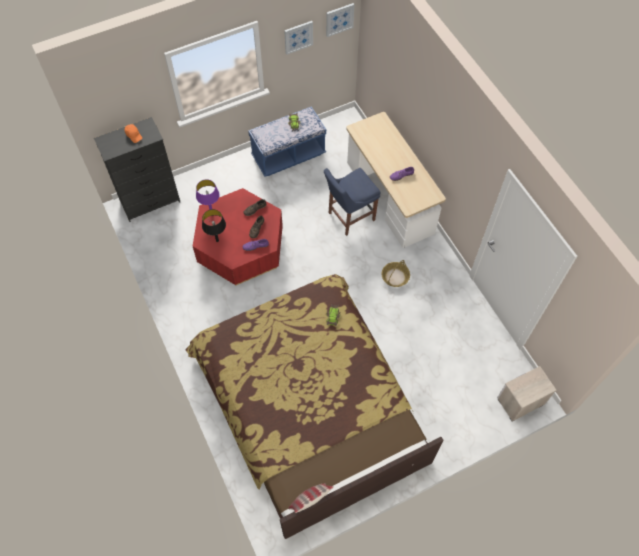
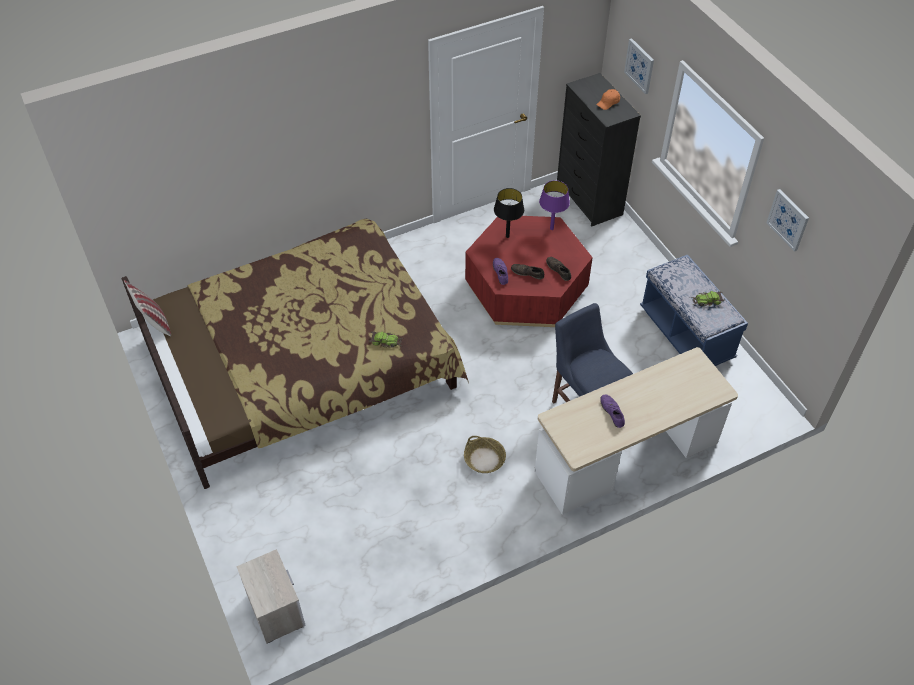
camera: 90 degrees right, 10 degrees down
(339, 19) = (835, 261): picture -> picture (639, 66)

